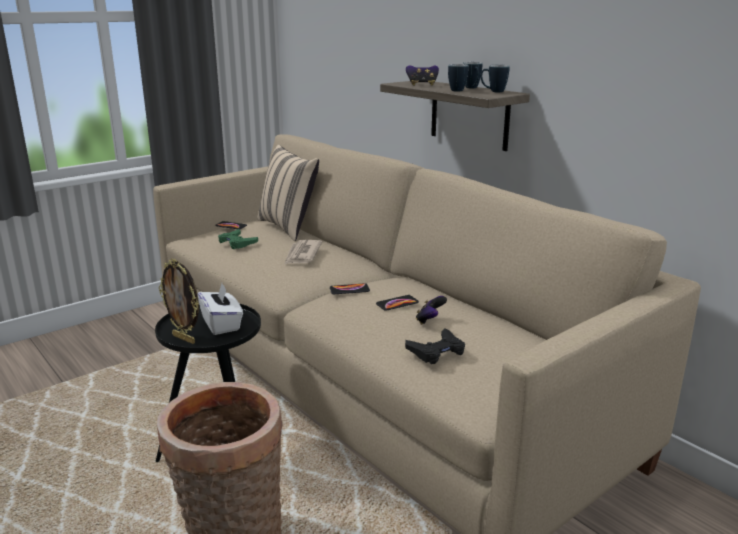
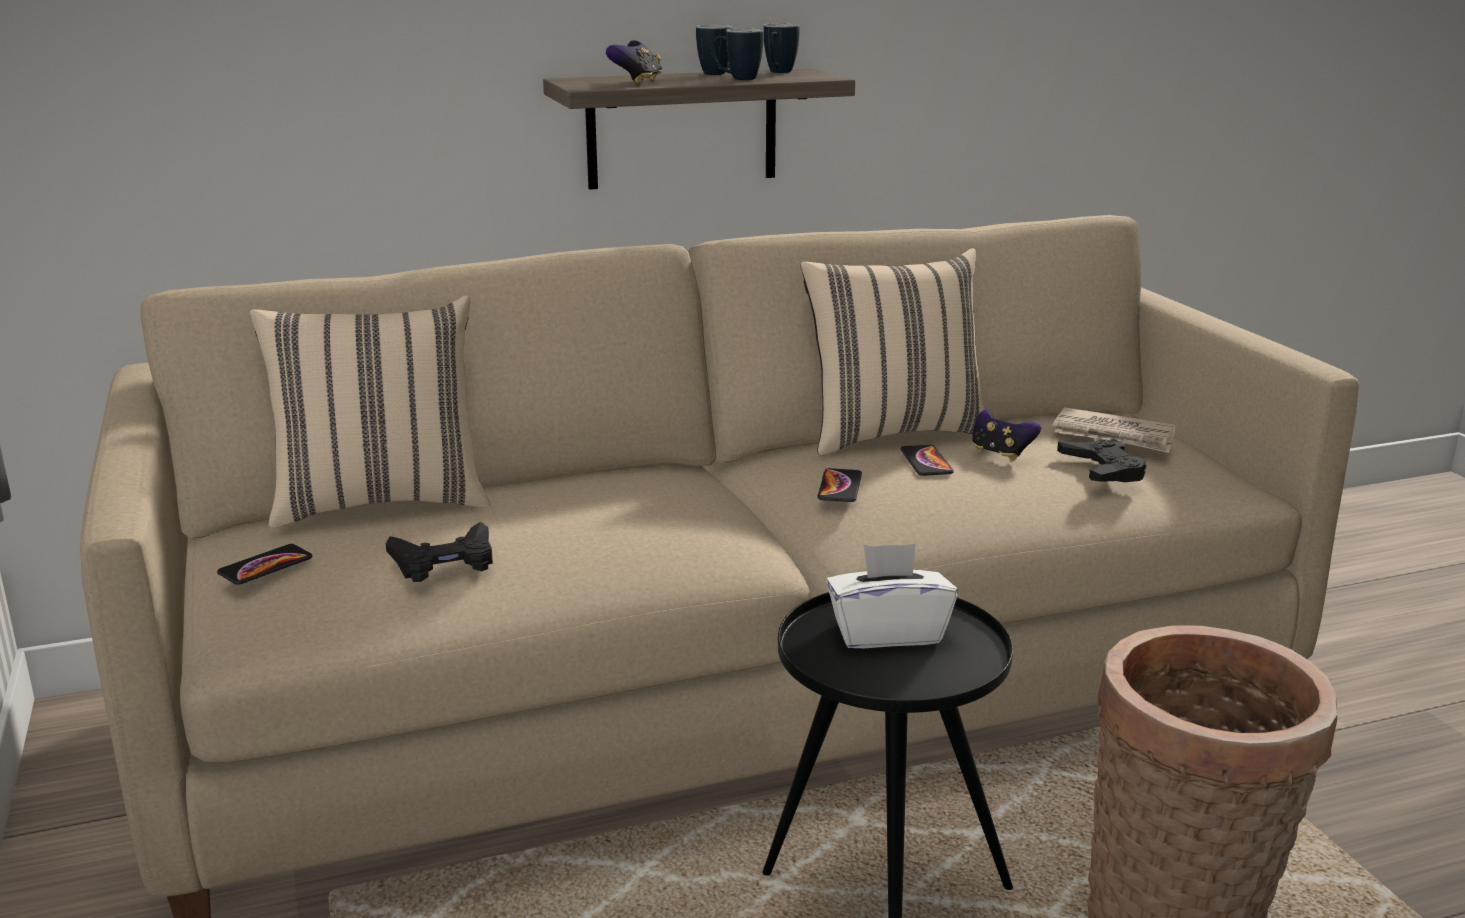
camera: 70 degrees left, 0 degrees up
(185, 339) = (942, 677): picture frame -> none
(237, 243) = (444, 562): green game controller -> black game controller
(302, 255) = (615, 501): newspaper -> newspaper (1114, 435)
(443, 295) = (892, 433): none -> beige pillow

